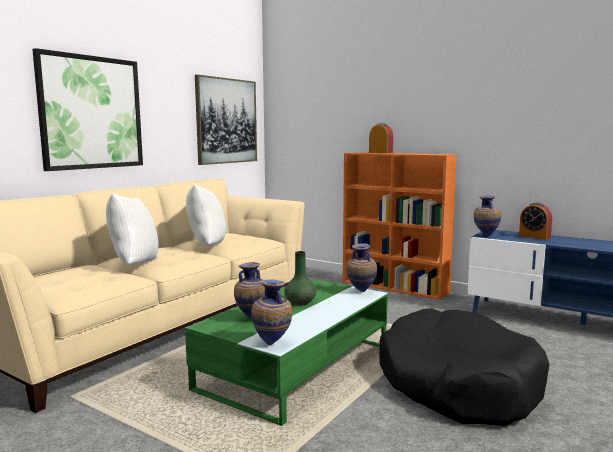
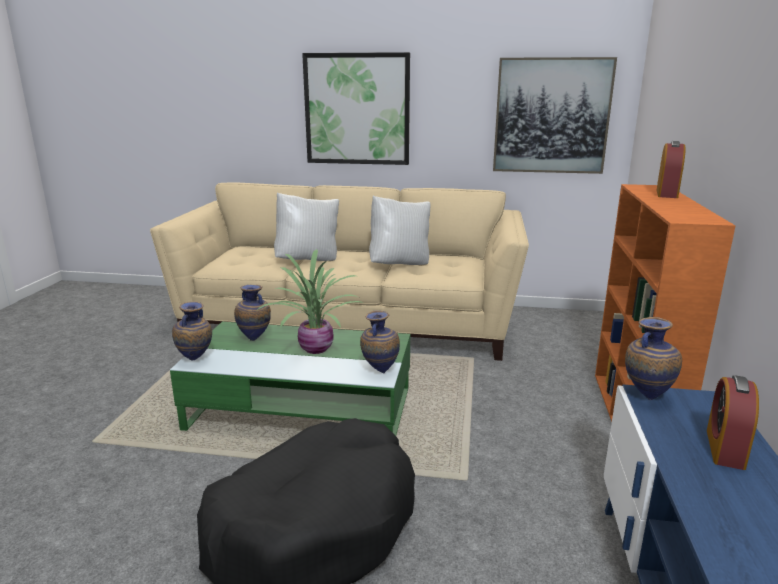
camera: 65 degrees right, 10 degrees up
(300, 302) = (316, 348): green vase -> potted plant

